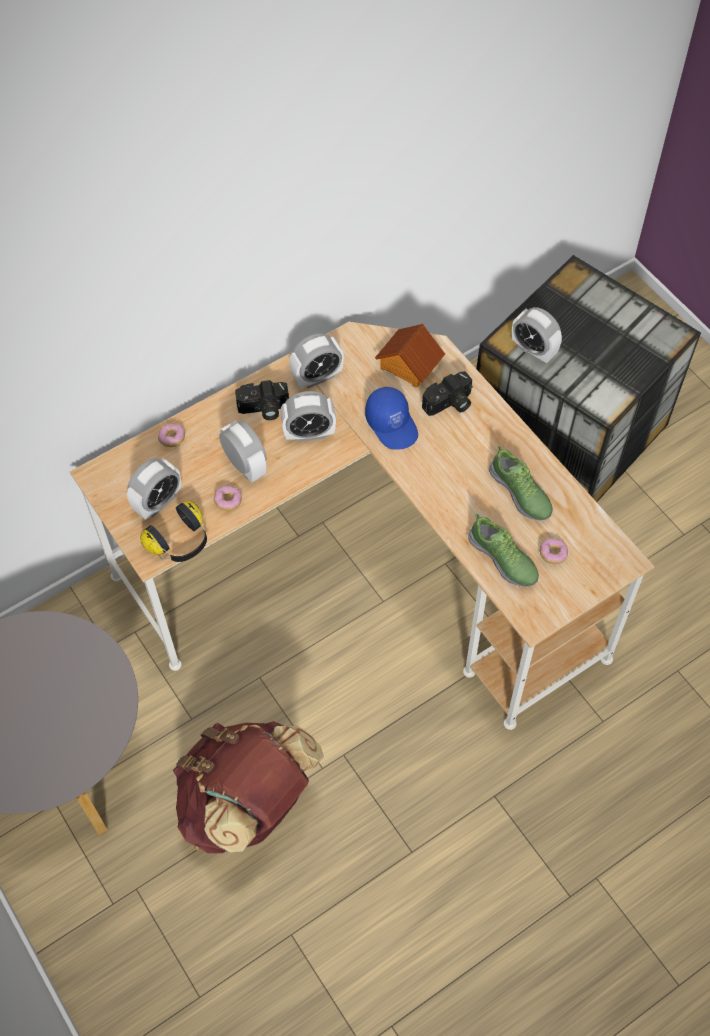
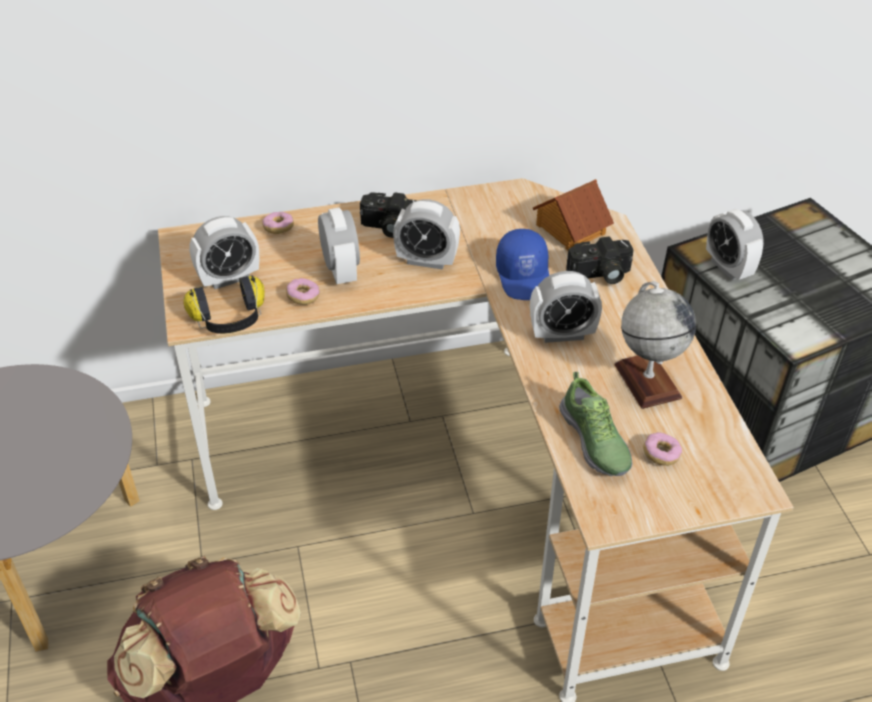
camera: 20 degrees right, 15 degrees down
(317, 377) = (462, 215): alarm clock -> alarm clock (562, 334)
(520, 493) = (647, 380): shoe -> globe

